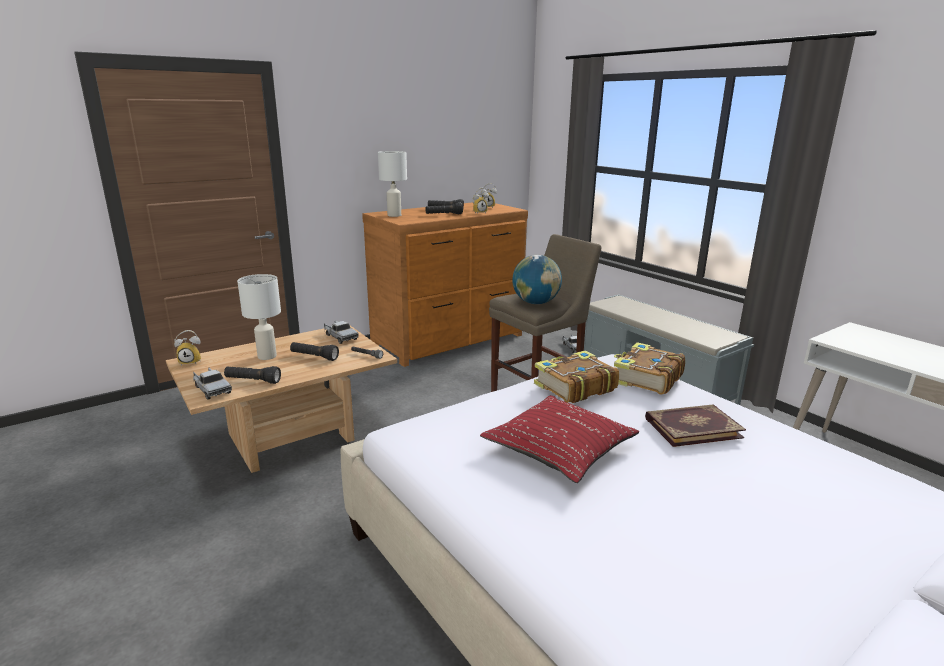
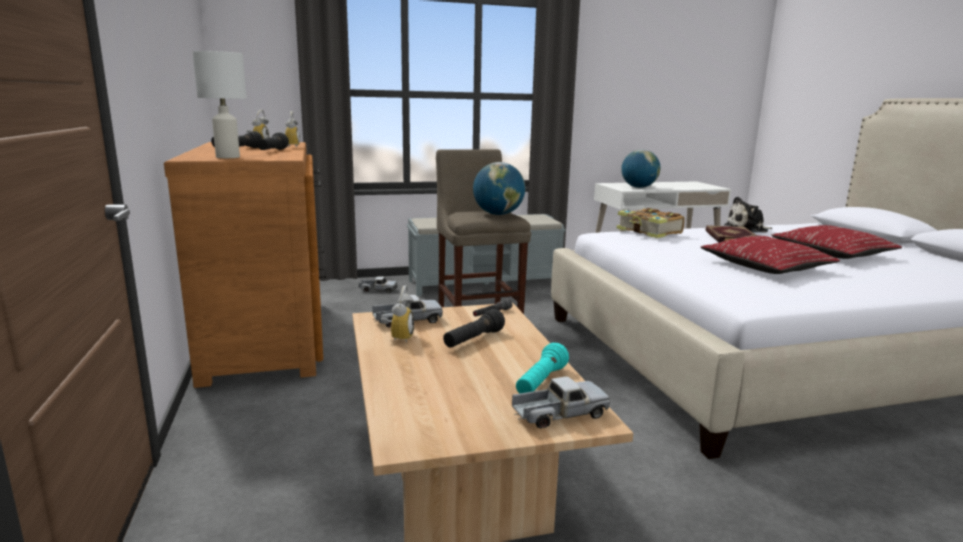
camera: 70 degrees left, 5 degrees down
(191, 362) = (414, 434): alarm clock -> alarm clock (398, 337)
(253, 381) = (541, 382): black flashlight -> turquoise flashlight
(267, 356) = (443, 369): white table lamp -> none
(574, 387) = (661, 247): book -> none
(714, 509) = (832, 253): none -> red pillow
(802, 447) = (748, 229): none -> plush toy
(871, 346) = (638, 187): none -> globe

